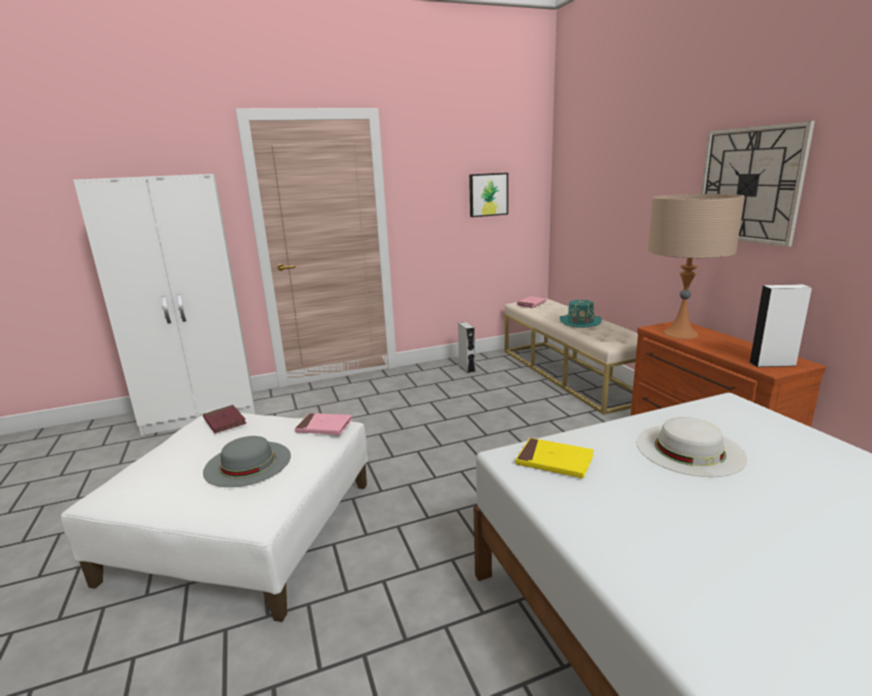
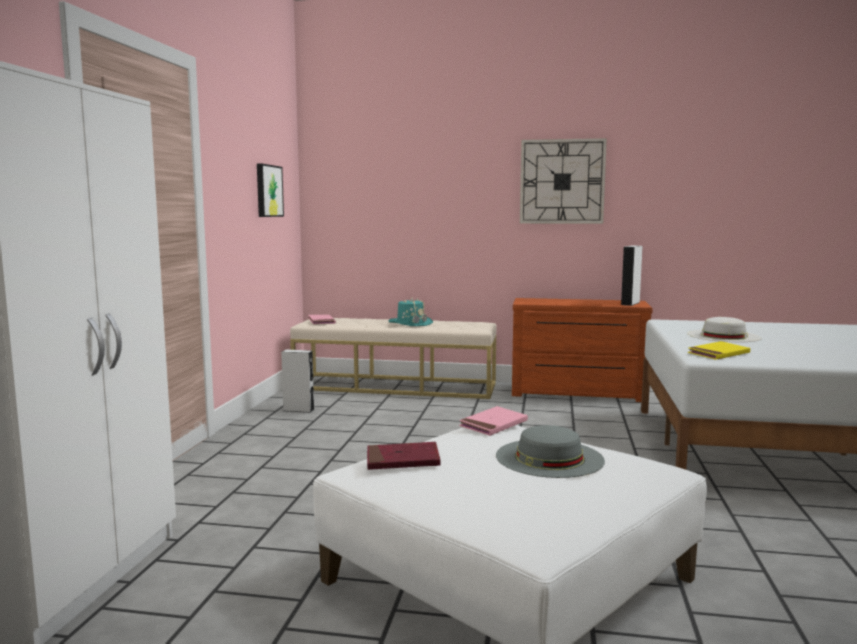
camera: 60 degrees left, 10 degrees down
(680, 333) = (546, 302): beige table lamp -> none

